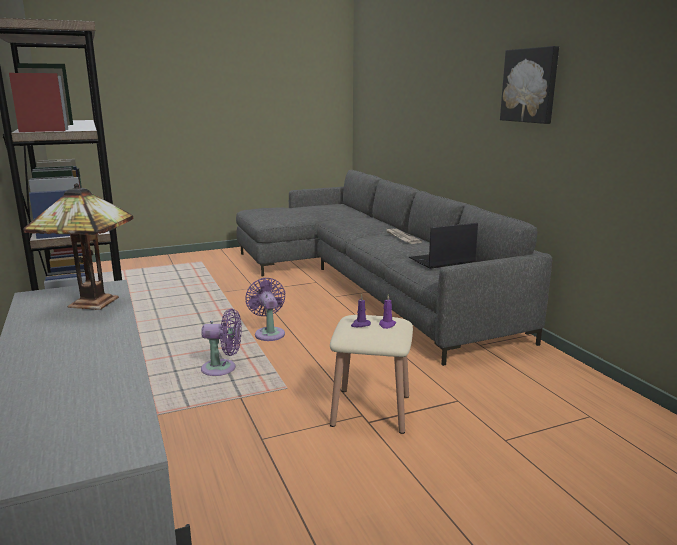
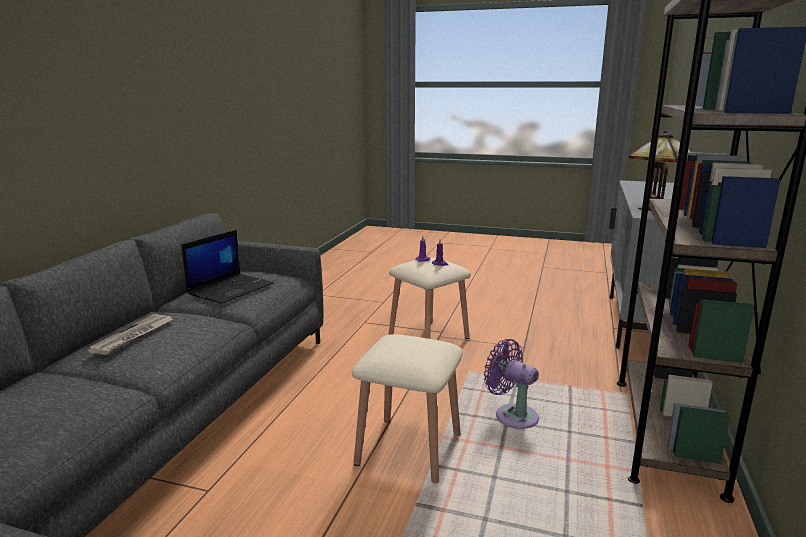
camera: 140 degrees left, 0 degrees up
(269, 333) = (409, 449): purple fan -> beige stool
(441, 261) = (231, 288): laptop -> laptop turned 75 degrees counterclockwise
(530, 85) = (127, 66): picture -> none

